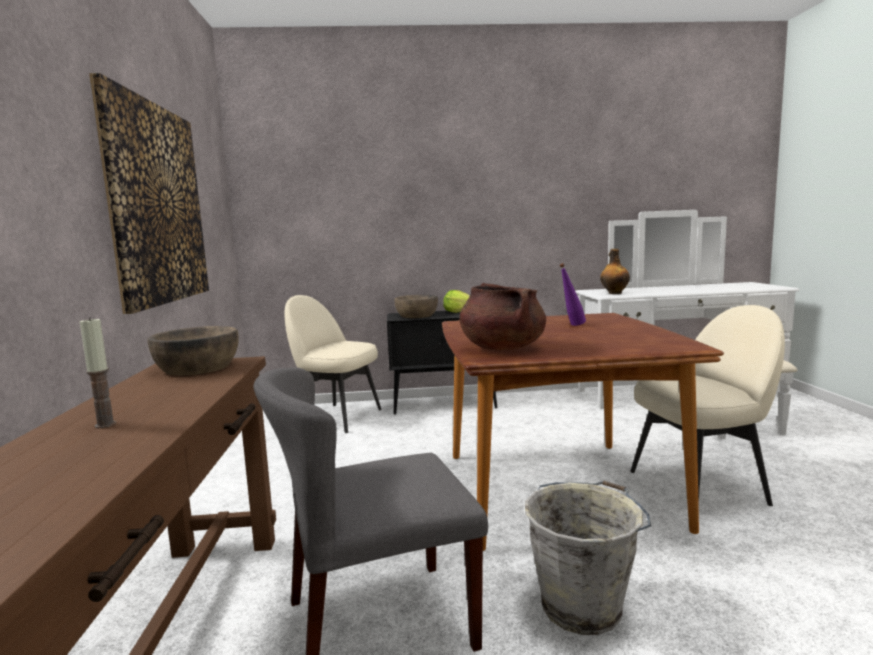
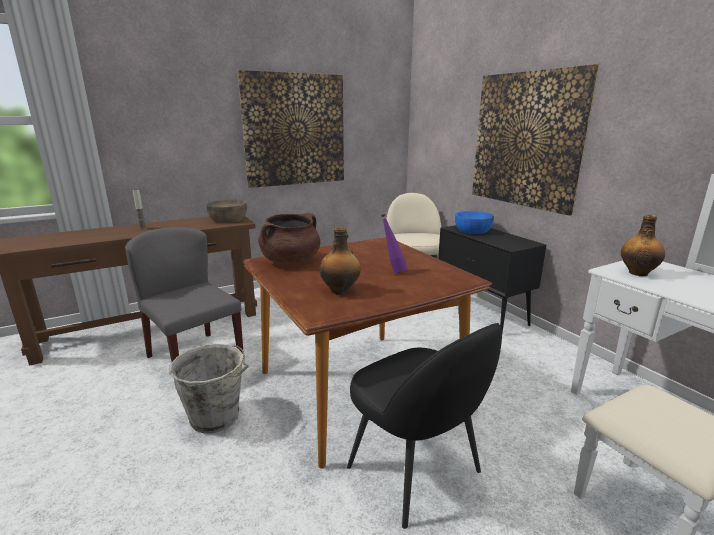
camera: 65 degrees right, 10 degrees up
(416, 315) = (473, 230): brown bowl -> blue bowl
(442, 213) = (526, 140): none -> picture
(459, 312) = (508, 238): lettuce -> none
(622, 339) = (340, 290): none -> bottle
(700, 486) = (416, 472): beige chair -> black chair

